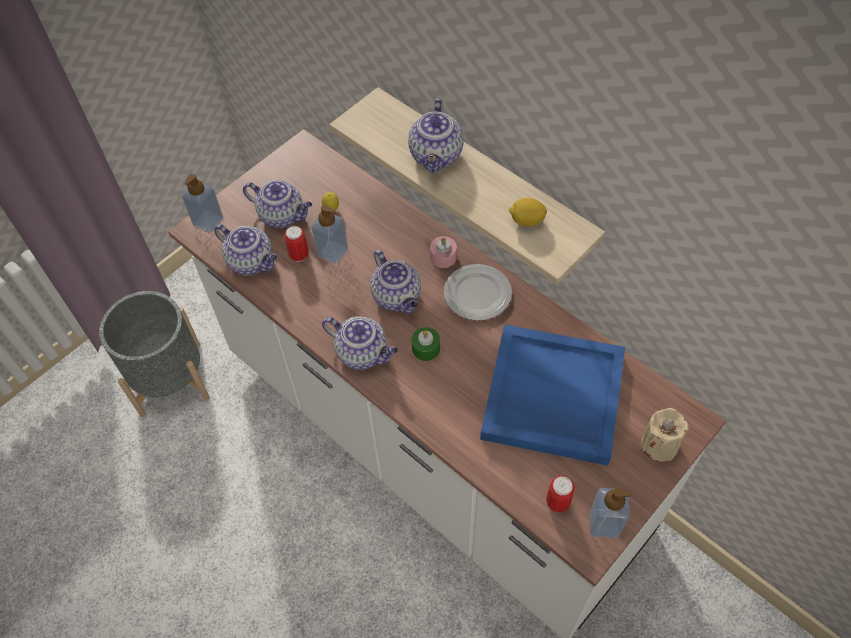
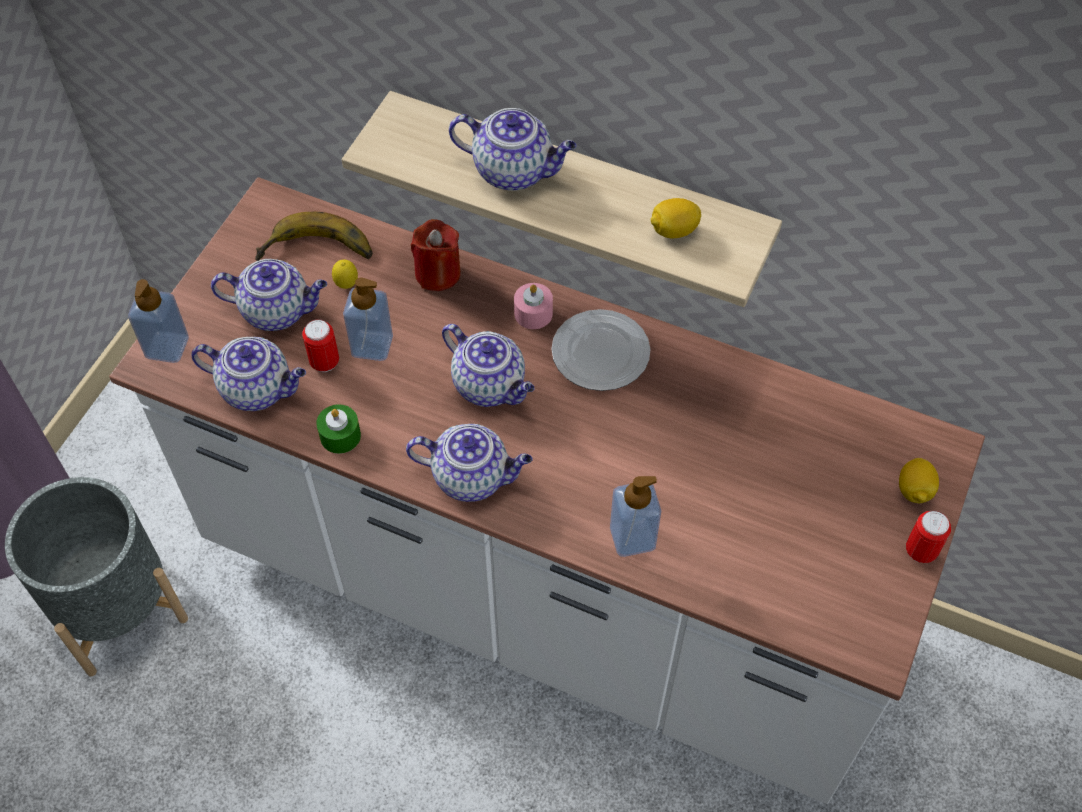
camera: 20 degrees left, 0 degrees up
(320, 186) = (317, 254): none -> banana
(392, 216) = (438, 273): none -> red candle
(426, 349) = (558, 447): green candle -> green candle (340, 436)
(436, 157) = (514, 171): teapot -> teapot turned 60 degrees counterclockwise
(551, 397) = (753, 466): blue tray -> none
(557, 502) = (813, 604): can -> can (920, 551)
(604, 523) = (883, 614): soap dispenser -> soap dispenser (632, 537)
(659, 444) = (914, 490): beige candle -> lemon

